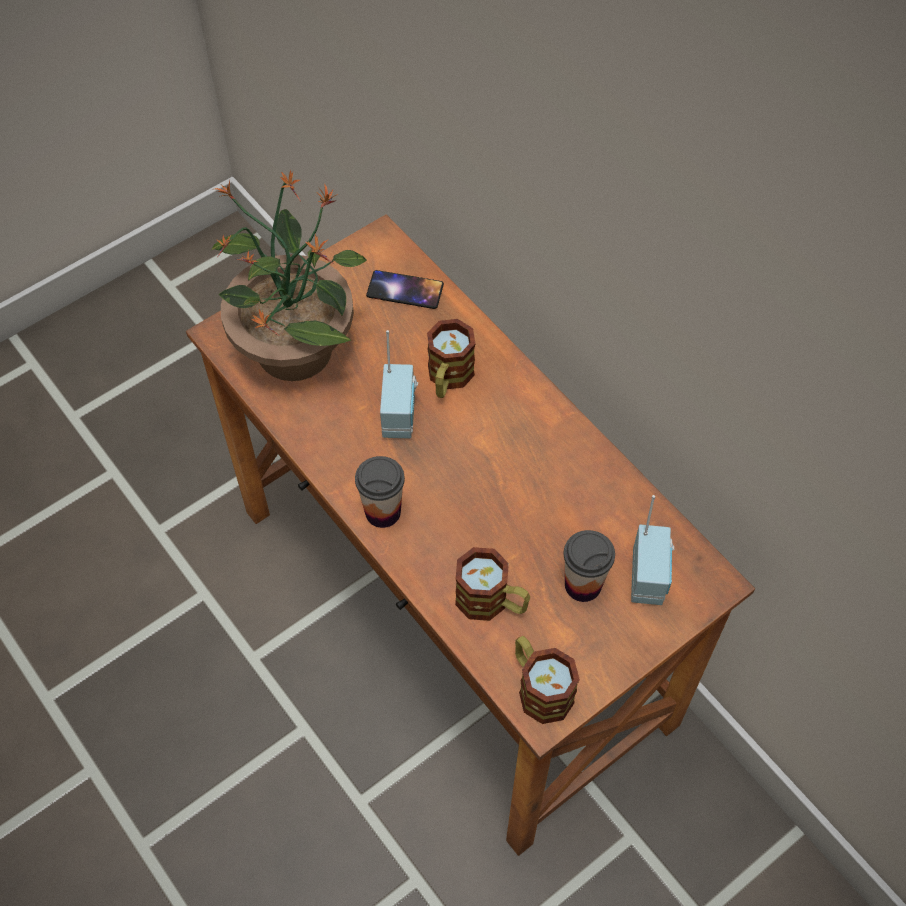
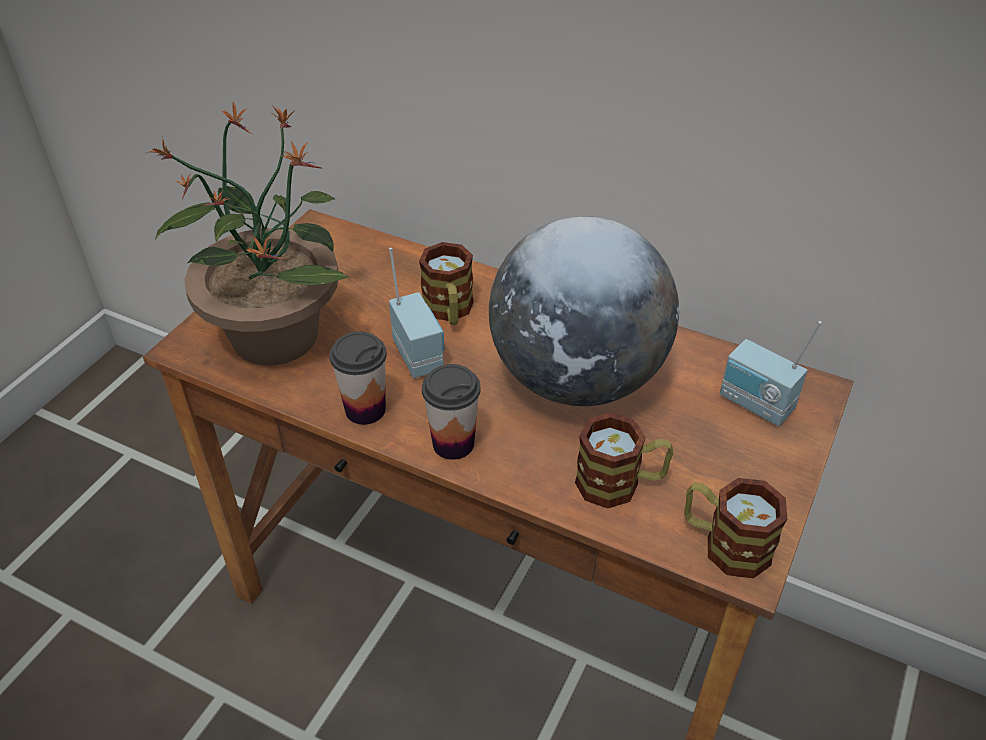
camera: 25 degrees left, 15 degrees down
(405, 290) = (363, 257): phone -> none
(516, 490) = (577, 379): none -> globe
(583, 585) = (698, 435): cup -> cup (365, 409)
(649, 577) = (755, 405): radio -> radio turned 150 degrees clockwise

